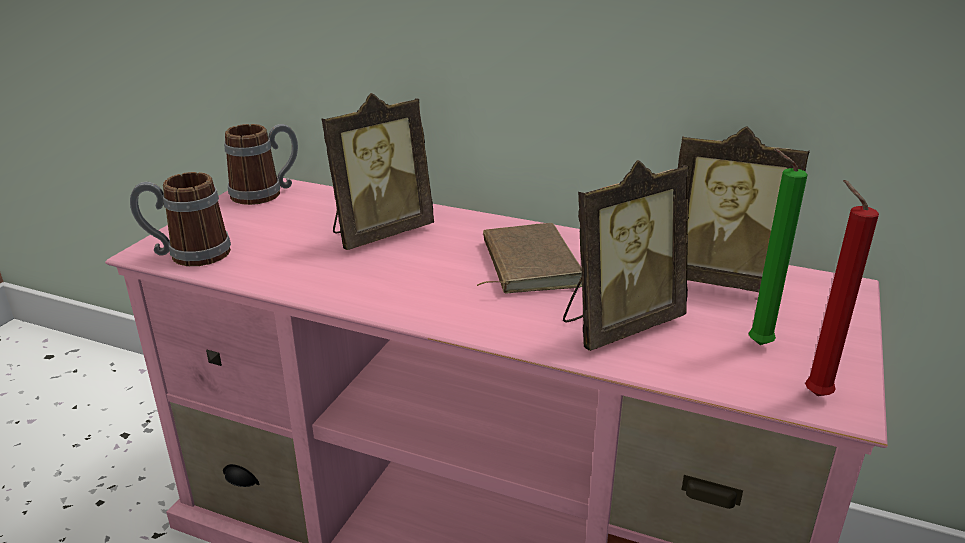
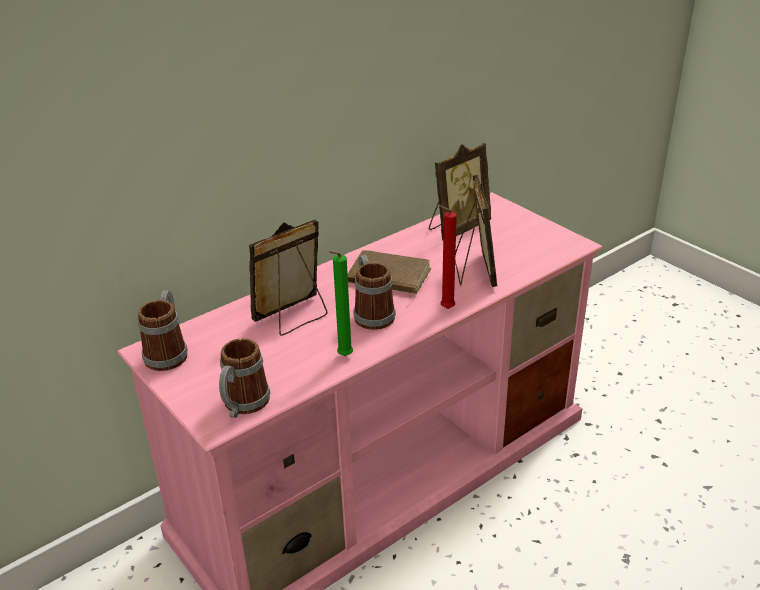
camera: 60 degrees left, 5 degrees up
(379, 233) = (293, 317): picture frame -> picture frame turned 120 degrees counterclockwise
(430, 276) = (371, 313): none -> mug
(755, 344) = (519, 243): green candle -> green candle (343, 357)
(813, 393) = (564, 246): red candle -> red candle (445, 309)

